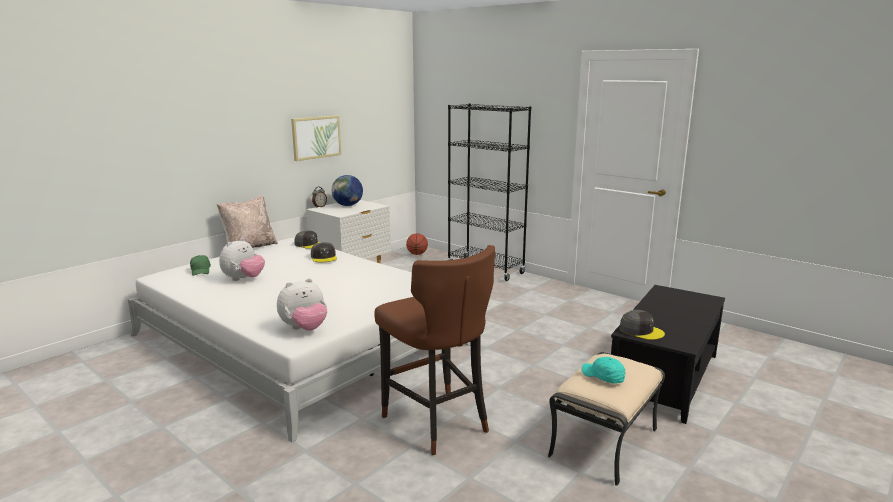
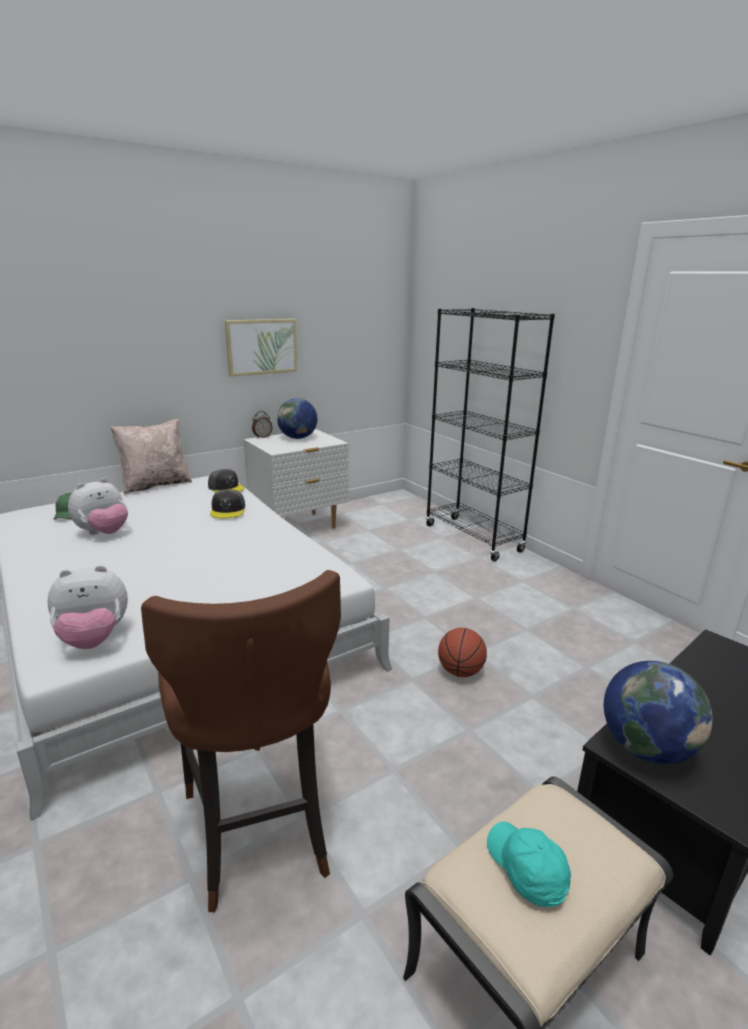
camera: 15 degrees right, 5 degrees up
(417, 254) = (395, 504): basketball -> basketball (460, 671)
(641, 331) = (646, 748): grey cap -> globe

